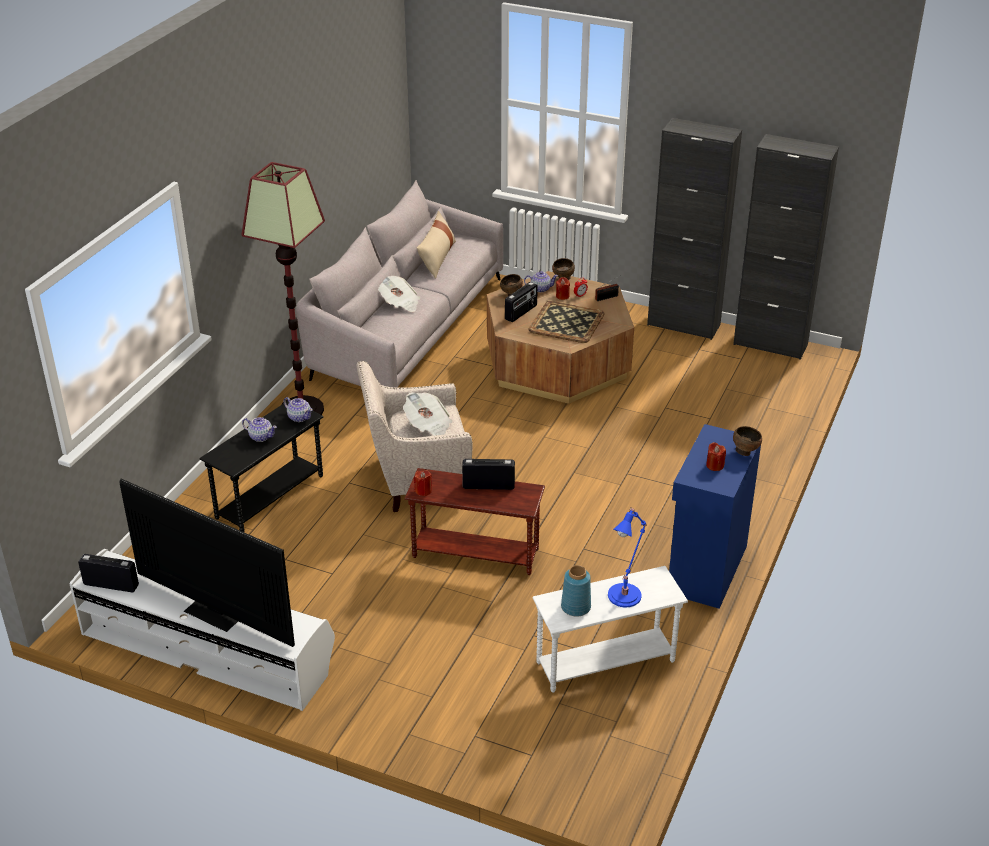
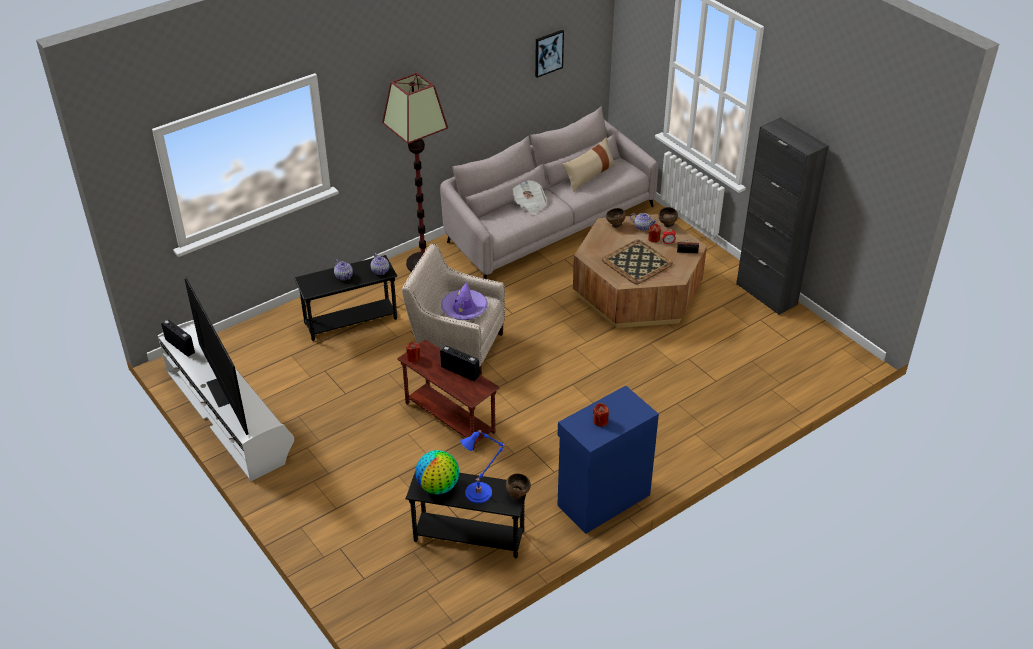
camera: 30 degrees right, 5 degrees up
(363, 123) = (548, 53): none -> picture
(428, 425) = (464, 309): newspaper -> purple hat
(521, 313) = (610, 242): radio -> none
(576, 607) = (438, 486): blue vase -> globe
(606, 663) = (469, 537): white side table -> black side table
(745, 452) = (634, 420): brown bowl -> brown bowl (517, 494)
(770, 344) = (824, 336): black cabinet -> none

